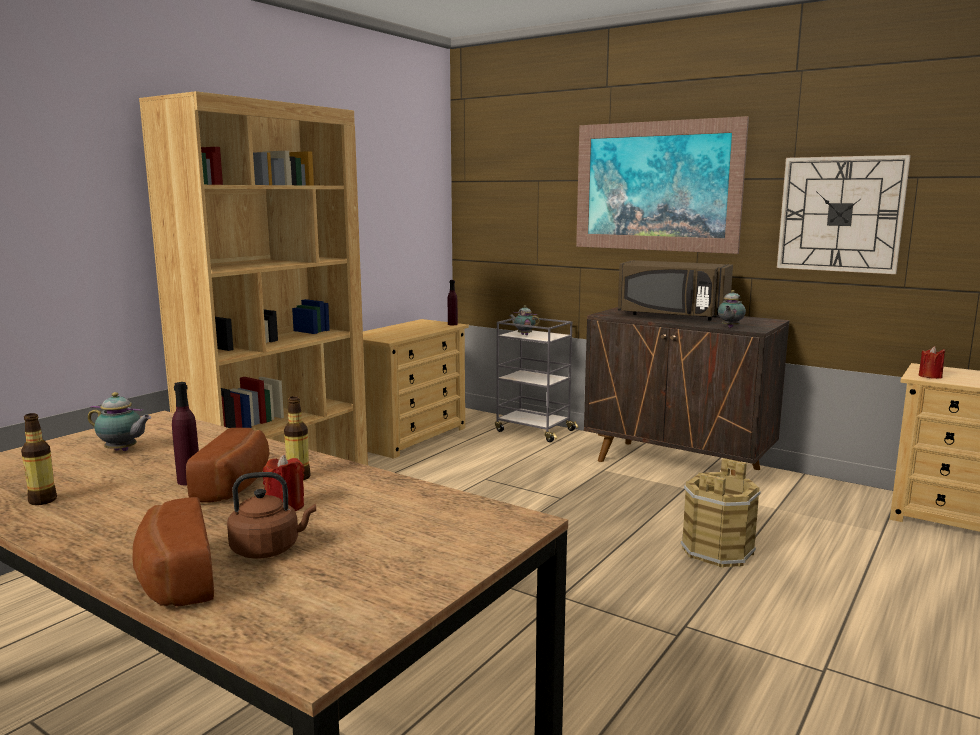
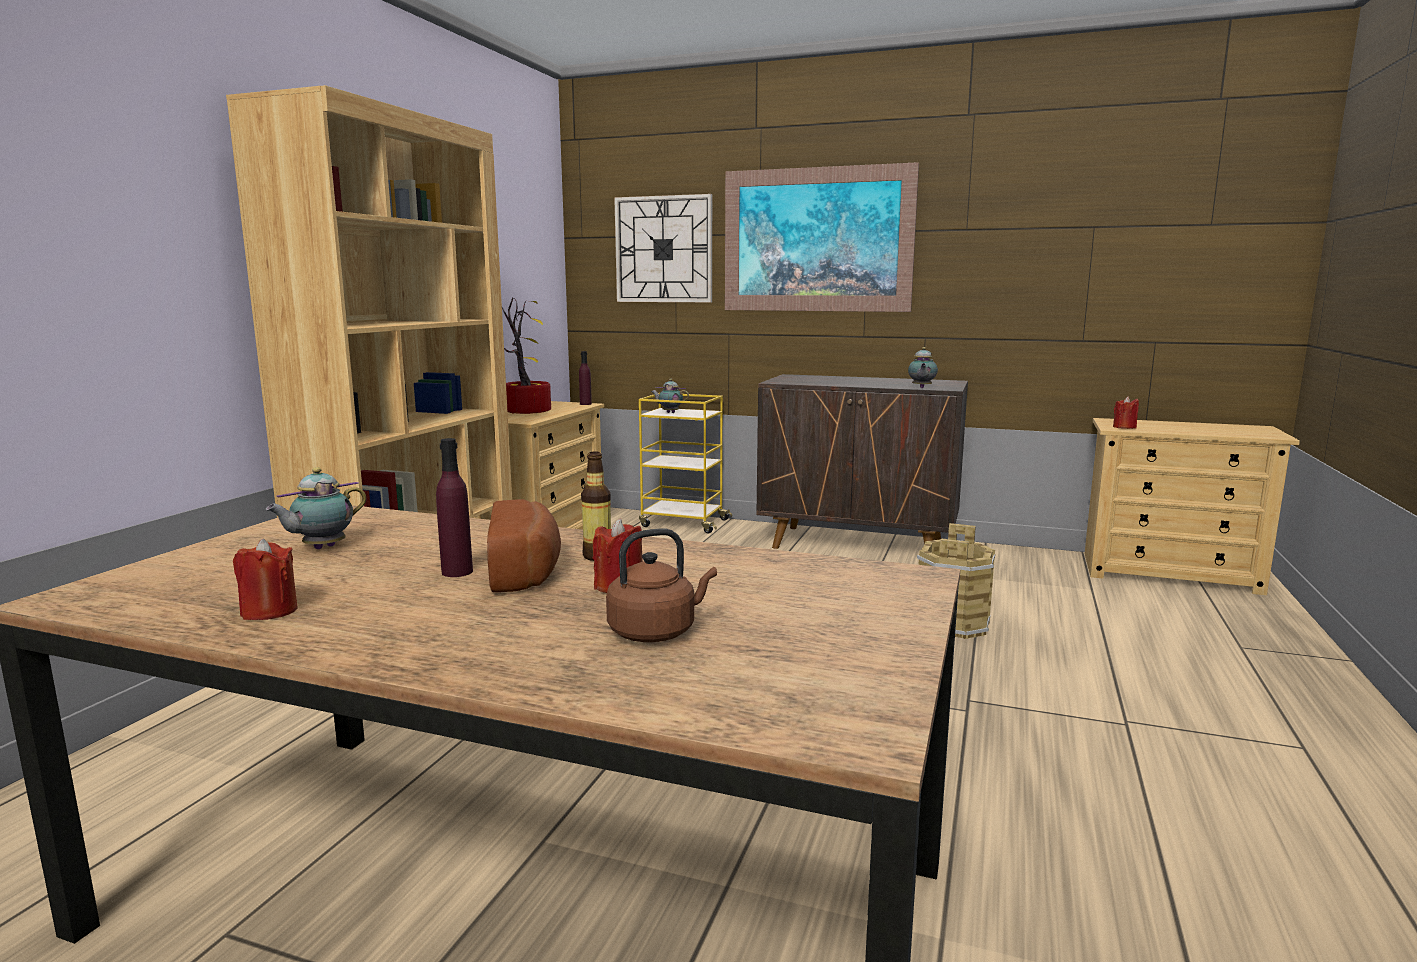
camera: 15 degrees left, 0 degrees up
(42, 500) = (269, 611): bottle -> red candle
(123, 451) = (321, 548): teapot -> teapot turned 135 degrees clockwise
(173, 579) = (570, 676): bread -> none
(396, 330) = (525, 412): none -> potted plant
(533, 430) = (683, 523): grey cart -> yellow cart
(672, 316) = (848, 381): brown microwave -> none
(840, 214) = (1017, 266): wall clock -> wall clock (664, 249)

